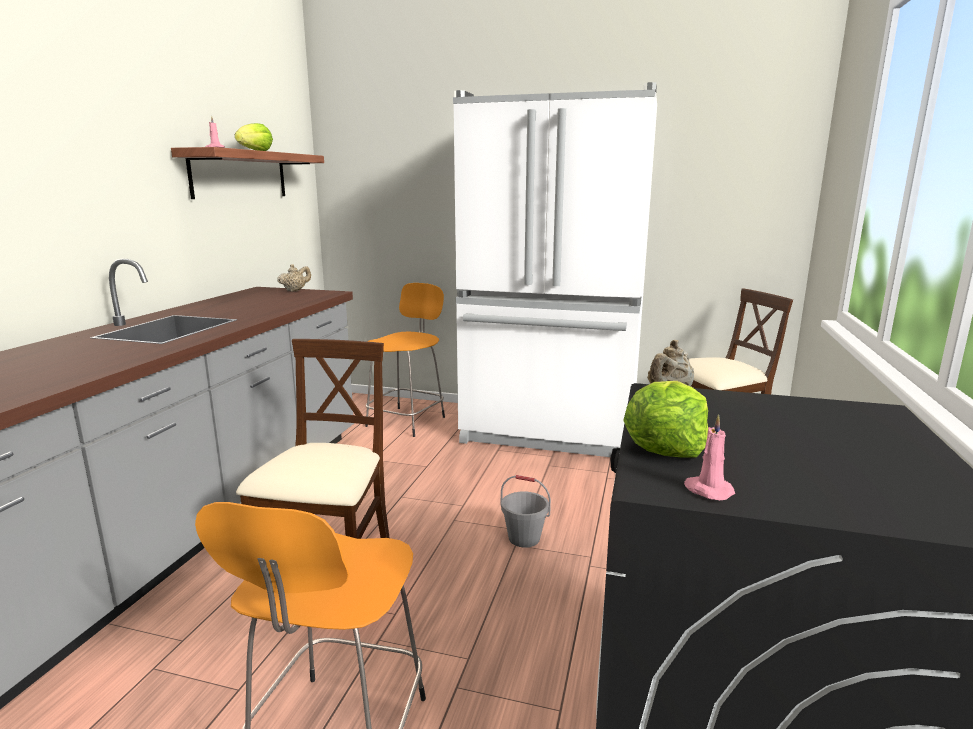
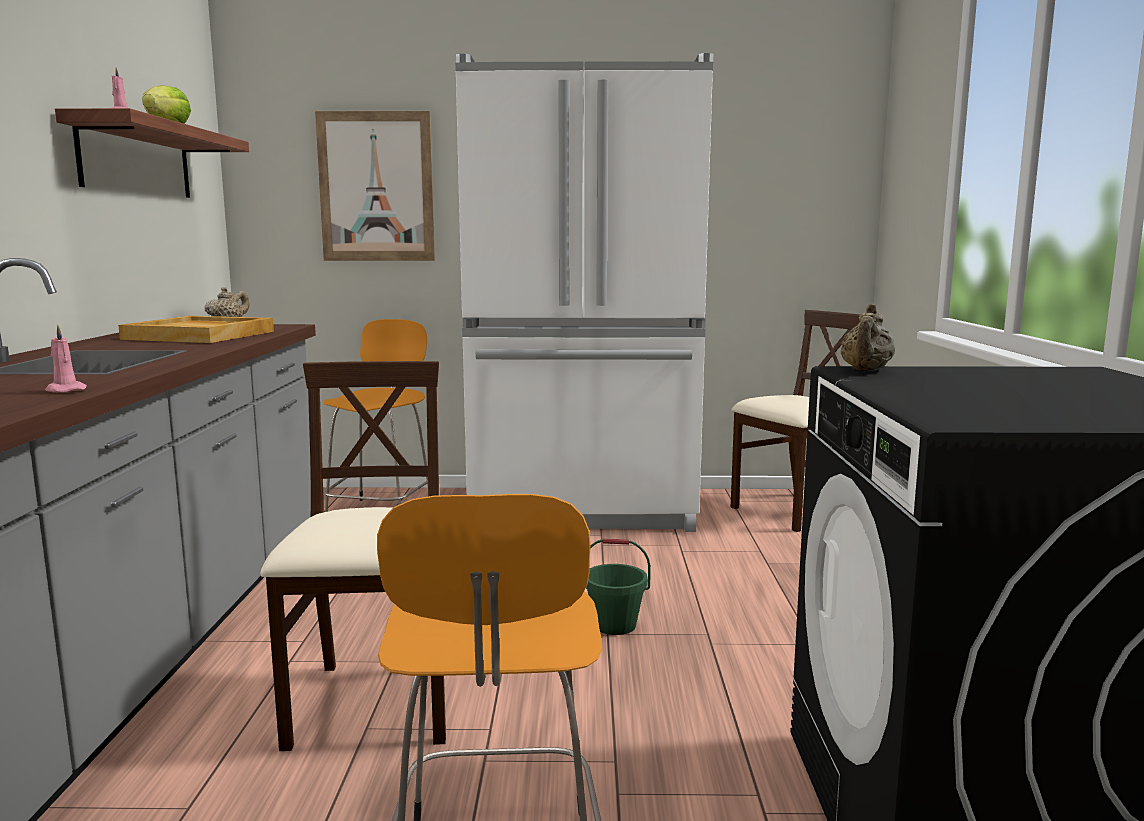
camera: 15 degrees left, 5 degrees down
(266, 301) = (201, 335): none -> beige tray
(415, 185) = (376, 187): none -> picture
(524, 538) = (615, 625): grey bucket -> green bucket
(665, 445) = (921, 399): lettuce -> none
(707, 490) = (1011, 420): pink candle -> pink candle (64, 390)

